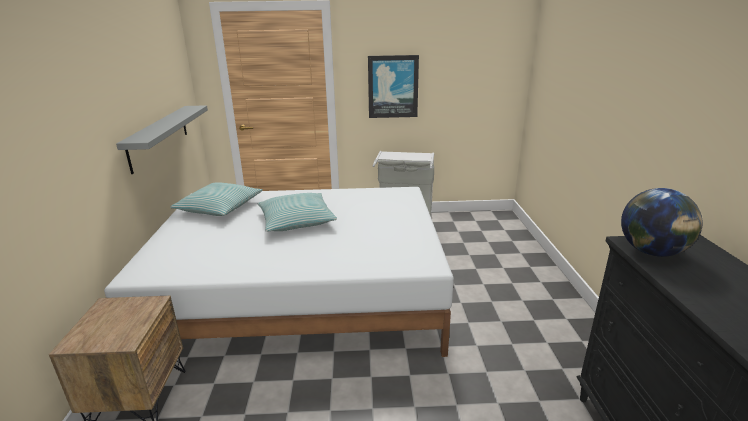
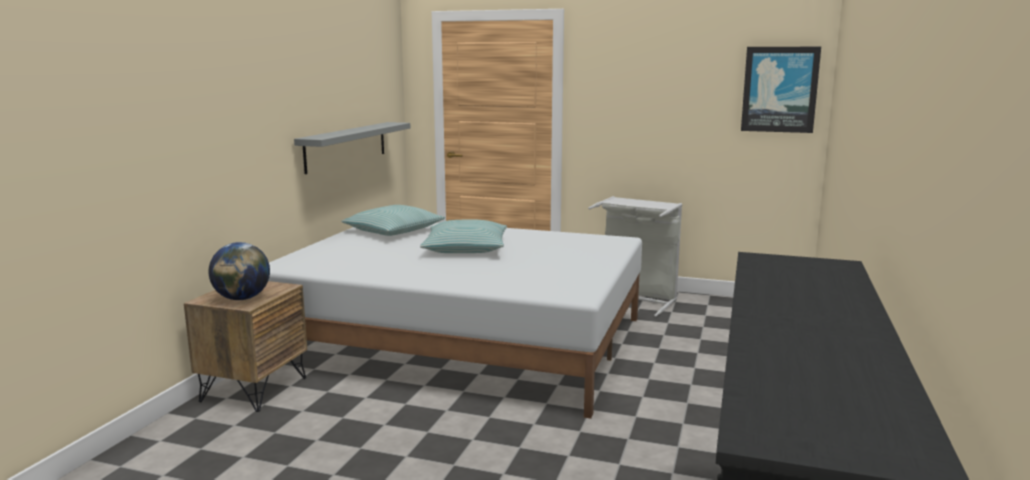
camera: 20 degrees right, 10 degrees down
(393, 87) = (636, 114): picture -> picture (779, 89)
(651, 252) = (769, 264): globe -> globe (242, 298)

